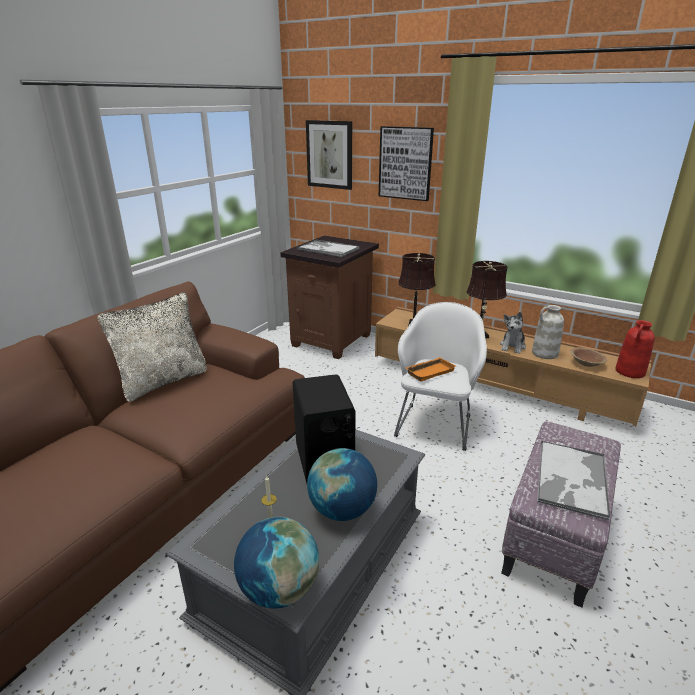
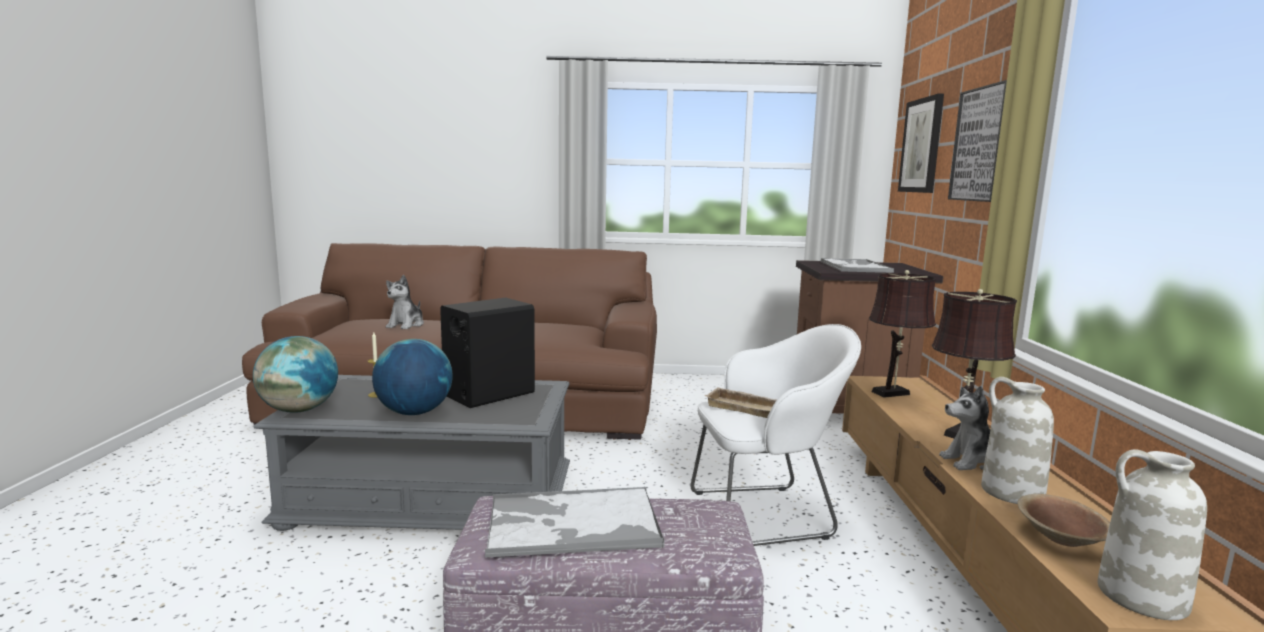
camera: 60 degrees right, 15 degrees down
(73, 462) = (406, 325): none -> plush toy
(165, 382) = (541, 321): beige pillow -> none
(429, 371) = (746, 407): orange tray -> beige tray
(630, 372) = (1141, 597): red vase -> white vase

